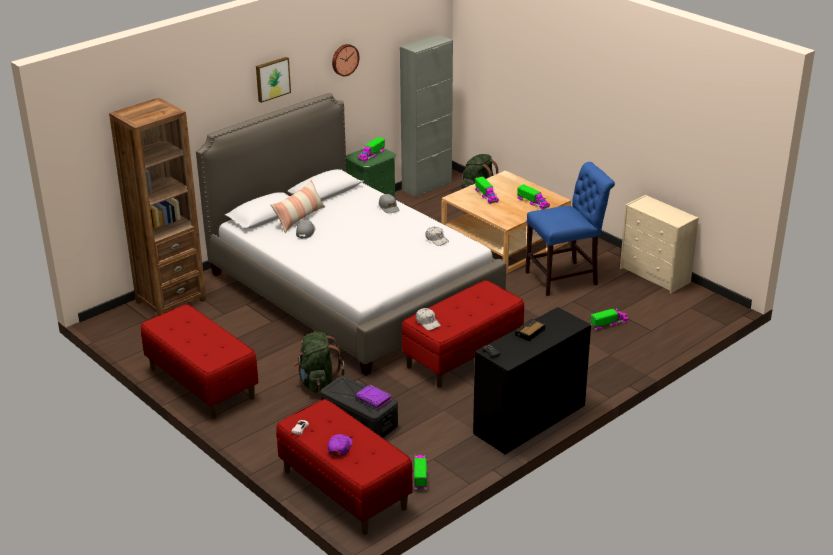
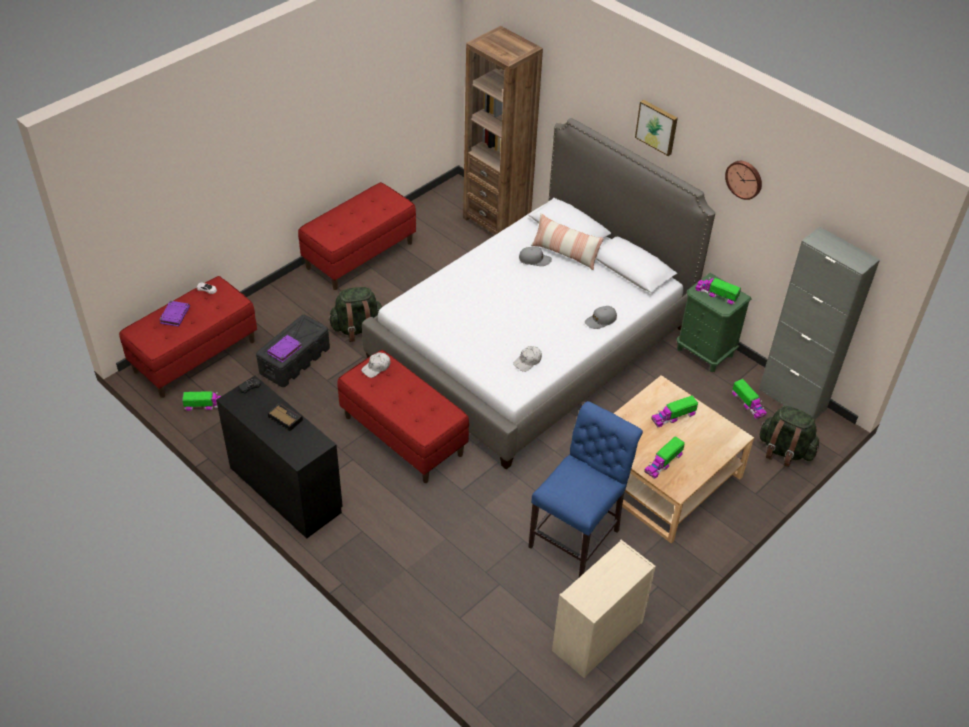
camera: 85 degrees right, 15 degrees up
(340, 448) = (175, 315): purple cap -> purple book
(565, 278) = (578, 535): blue chair -> blue chair turned 120 degrees counterclockwise
(608, 324) = (472, 573): toy truck -> toy truck (748, 404)

